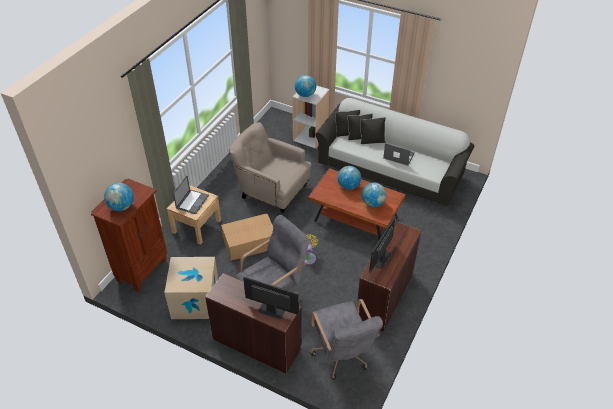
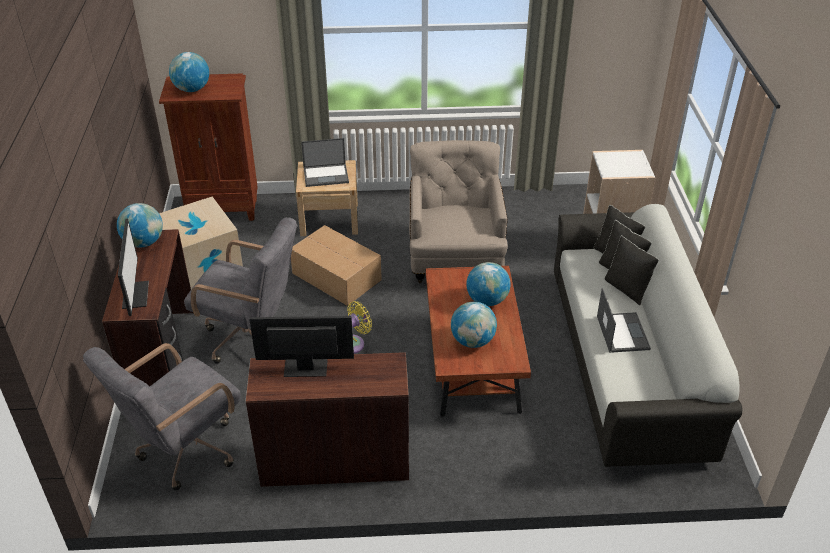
camera: 60 degrees right, 5 degrees down
(305, 95) = (611, 160): globe -> globe (144, 242)

